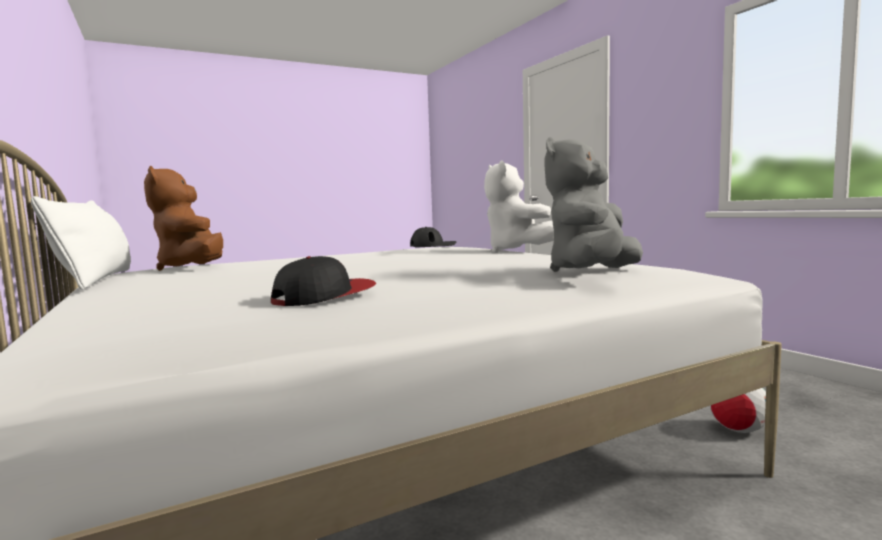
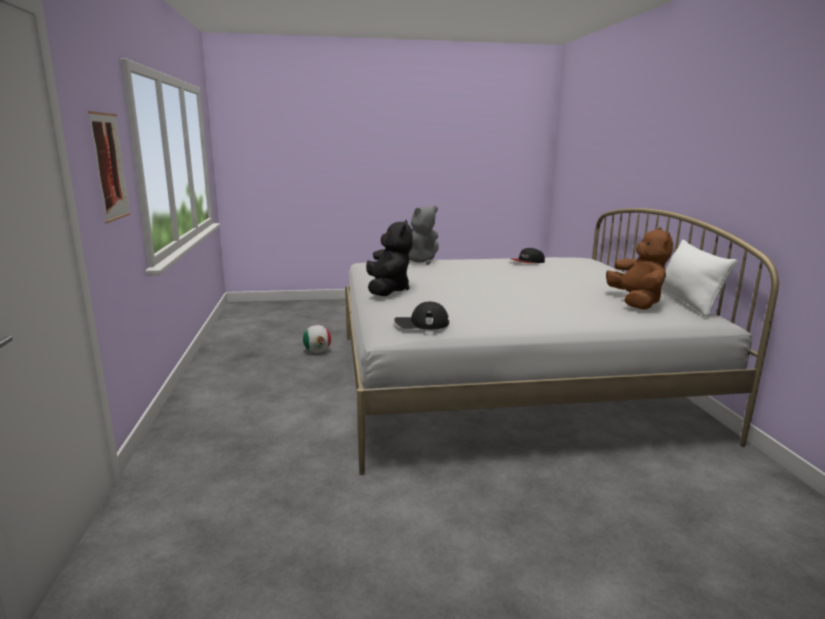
camera: 160 degrees left, 10 degrees up
(516, 251) = (387, 290): white plush toy -> black plush toy
(661, 118) = (109, 167): none -> picture

